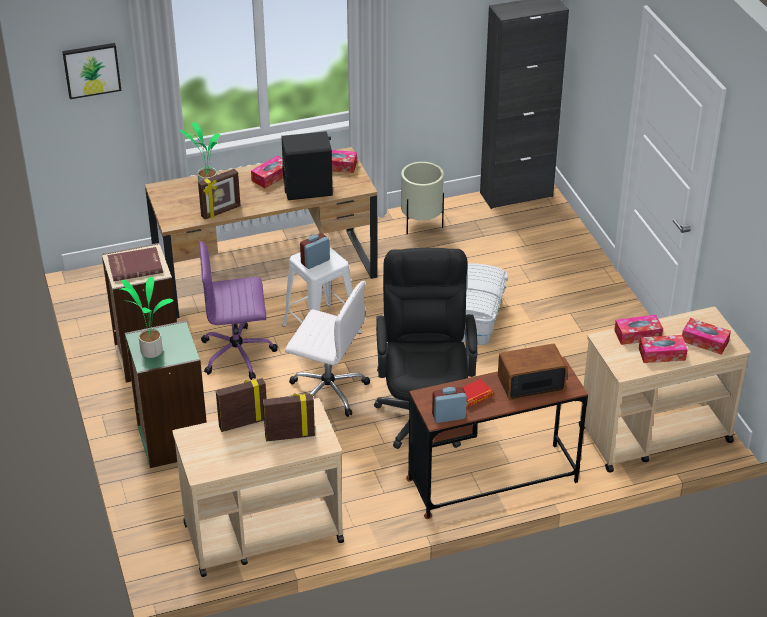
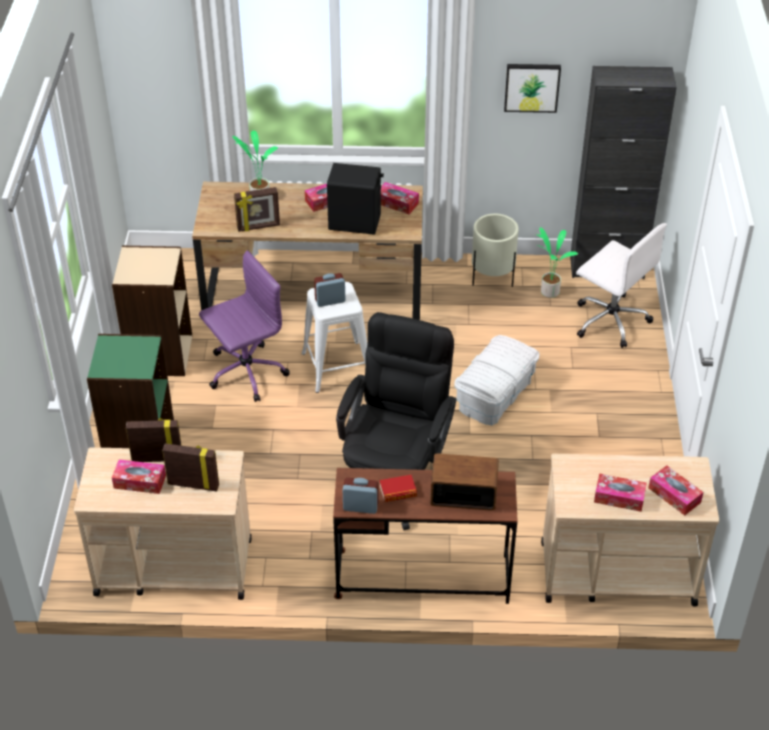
camera: 20 degrees right, 5 degrees up
(91, 69) = (159, 58): picture -> picture (532, 87)
(135, 265) = (145, 265): red book -> none
(150, 350) = (111, 358): potted plant -> potted plant (549, 291)
(238, 354) = (245, 372): purple office chair -> purple office chair turned 135 degrees clockwise
(327, 391) = (309, 434): white office chair -> white office chair (610, 320)
(637, 335) = (605, 468): tissue box -> tissue box (140, 481)

